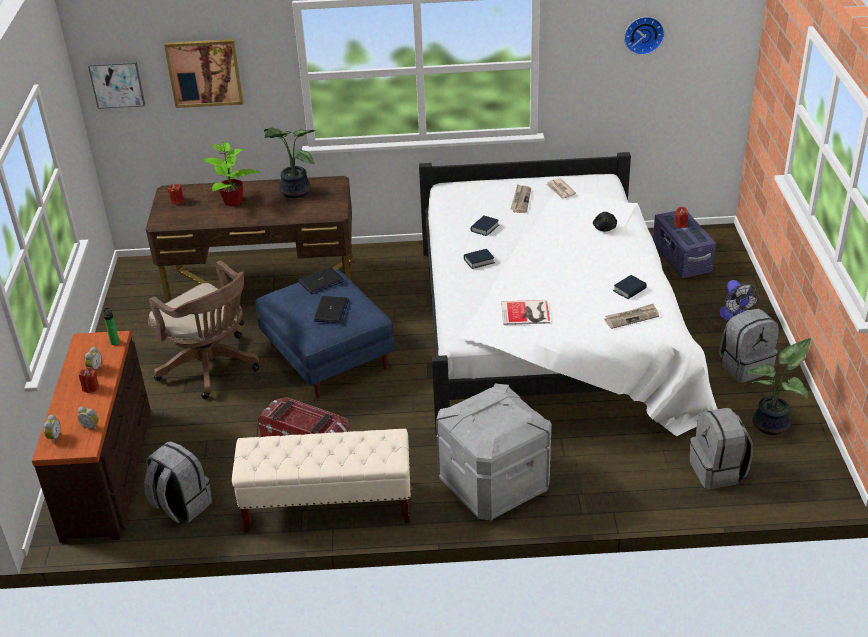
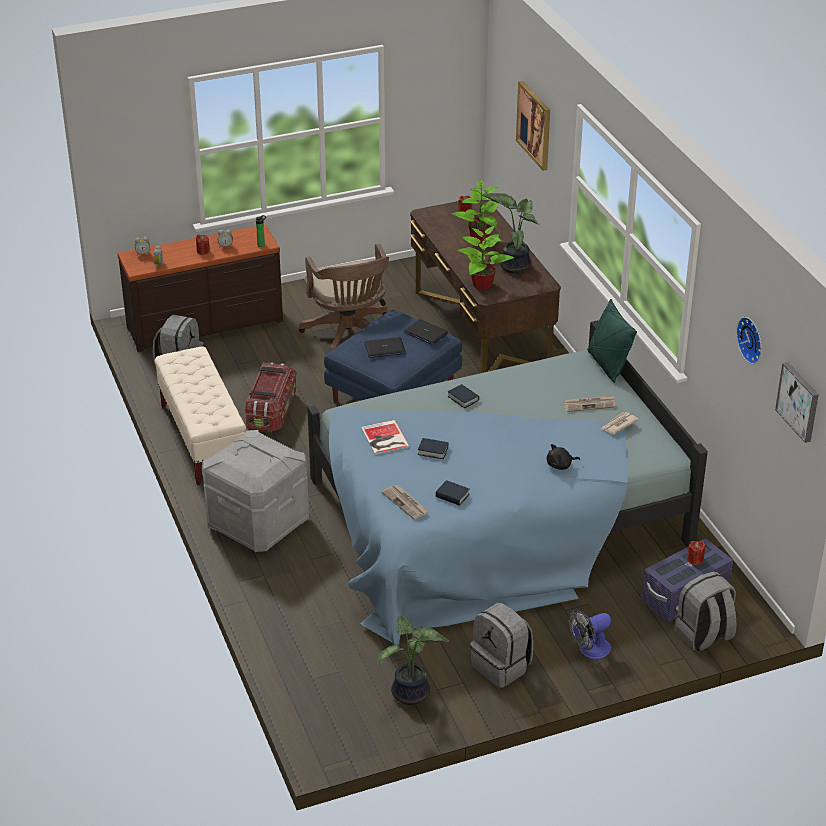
camera: 70 degrees right, 0 degrees up
(117, 83) = (500, 94): picture -> picture (799, 401)
(211, 368) = (349, 336): brown office chair -> brown office chair turned 45 degrees counterclockwise
(313, 214) = (482, 285): none -> potted plant
(466, 182) = (607, 365): none -> green pillow
(484, 228) = (523, 391): book -> book (433, 451)
(551, 333) = (494, 520): white bed -> blue bed
(718, 471) = (326, 661): grey backpack -> grey backpack (703, 636)

